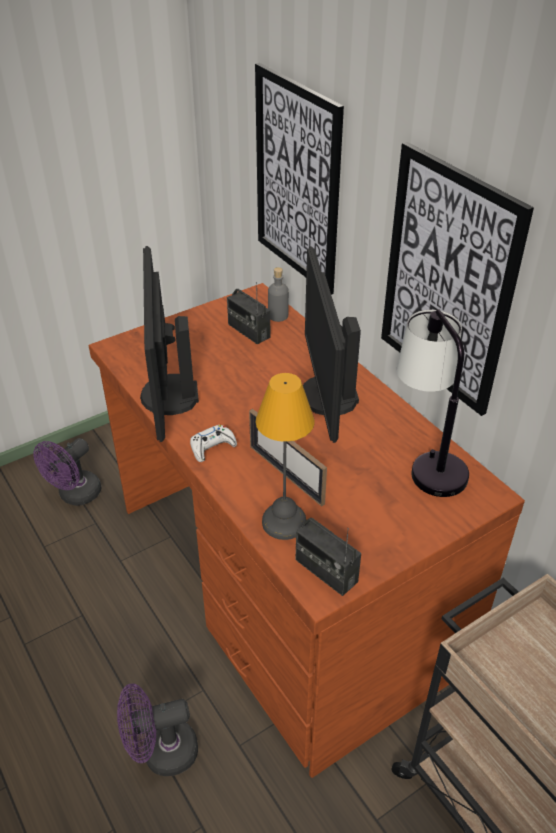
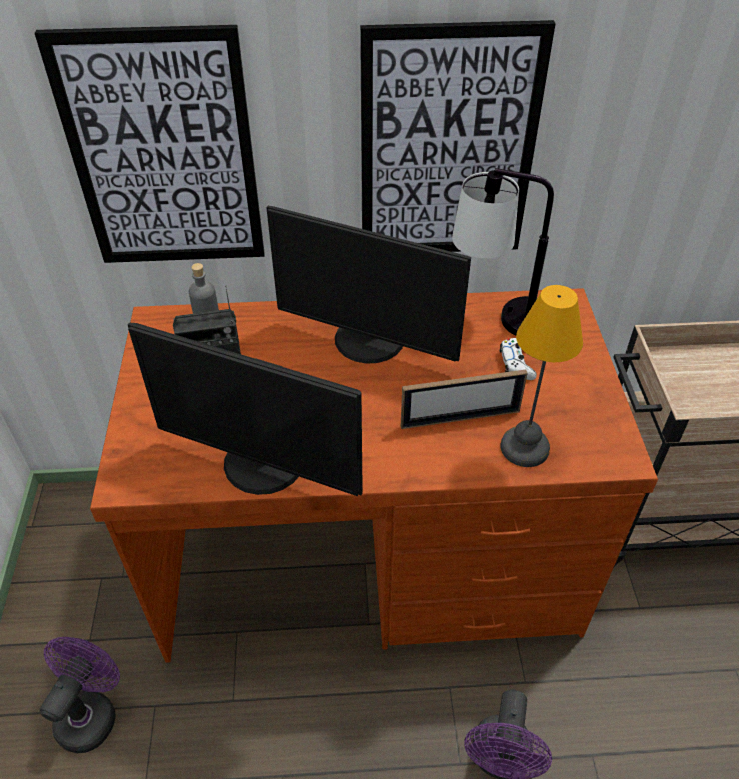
camera: 60 degrees left, 5 degrees up
(75, 496) = (91, 712): purple fan -> purple fan turned 135 degrees counterclockwise
(212, 447) = (380, 459): white game controller -> white game controller (516, 364)
(326, 571) = (602, 444): radio -> none

